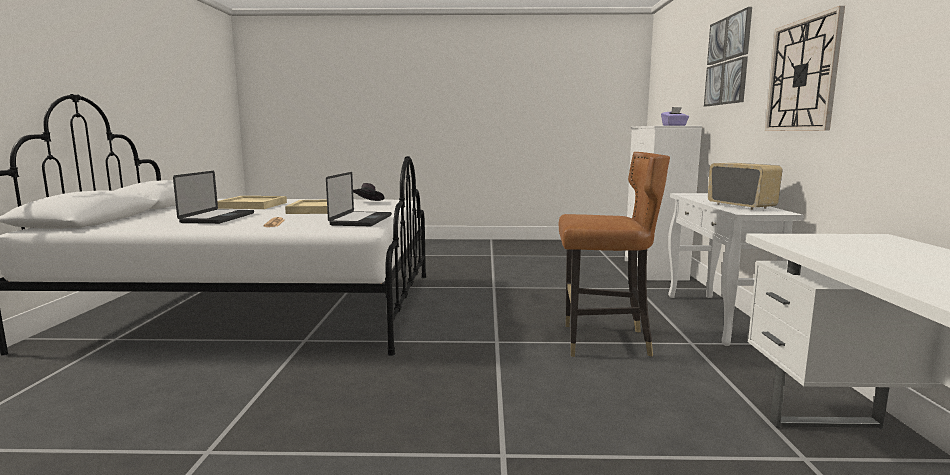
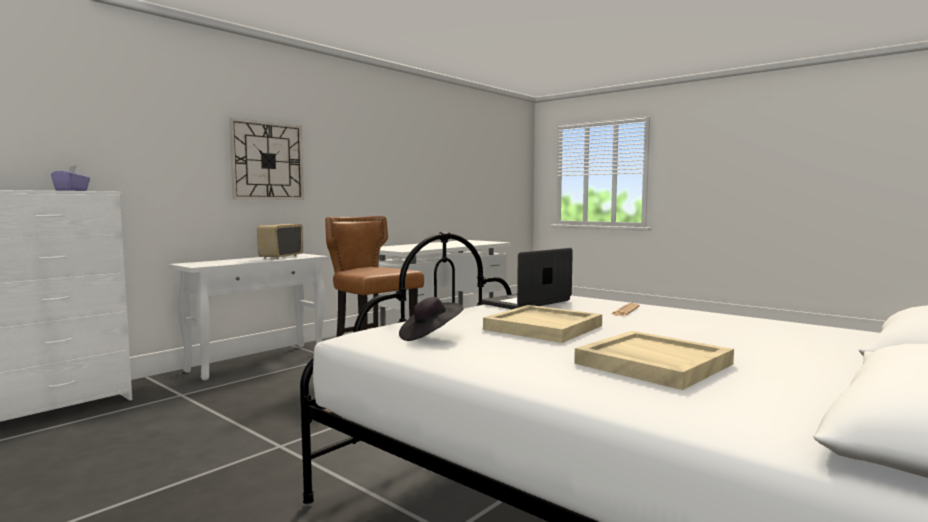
camera: 140 degrees left, 5 degrees down
(218, 218) = (704, 330): laptop -> none
(727, 61) = (129, 122): picture -> none

